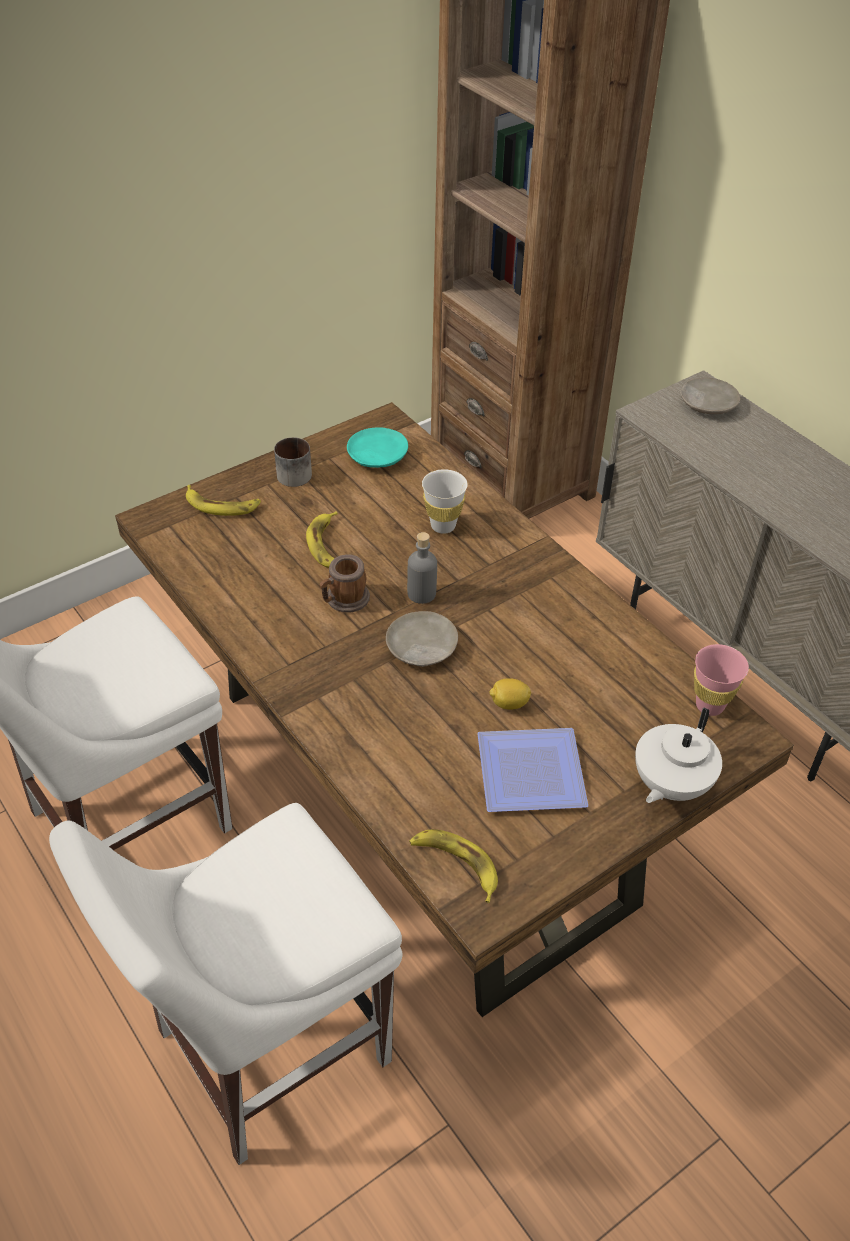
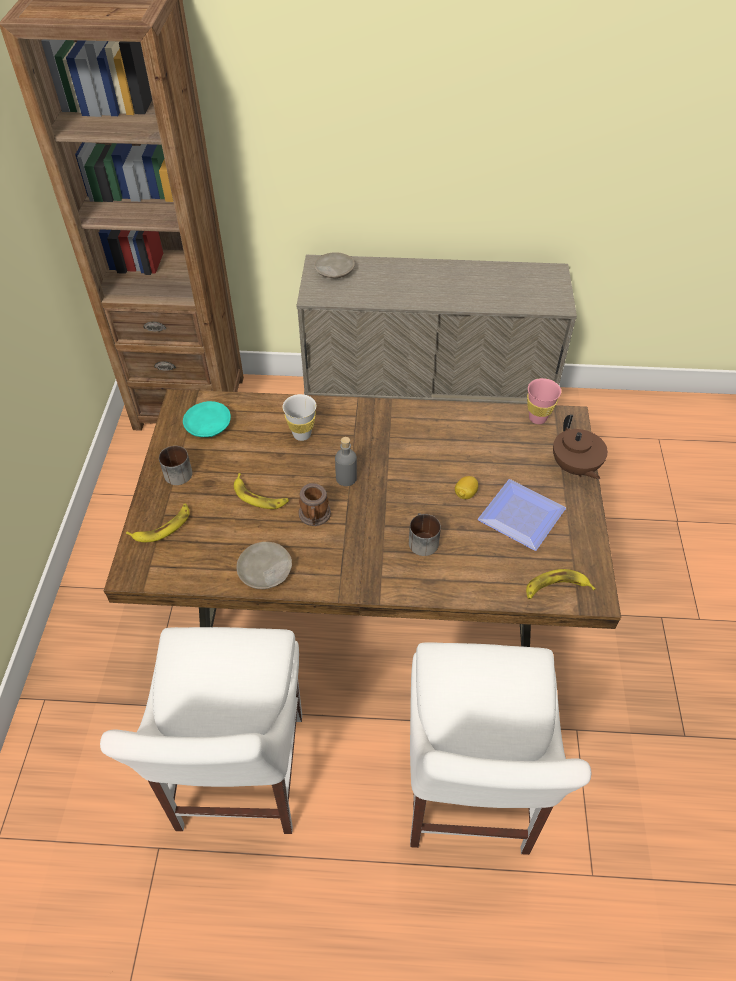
camera: 50 degrees left, 5 degrees up
(400, 702) = (421, 540): none -> mug
(421, 648) = (388, 505): beige plate -> beige plate (265, 571)
(670, 785) = (574, 467): white teapot -> brown teapot

